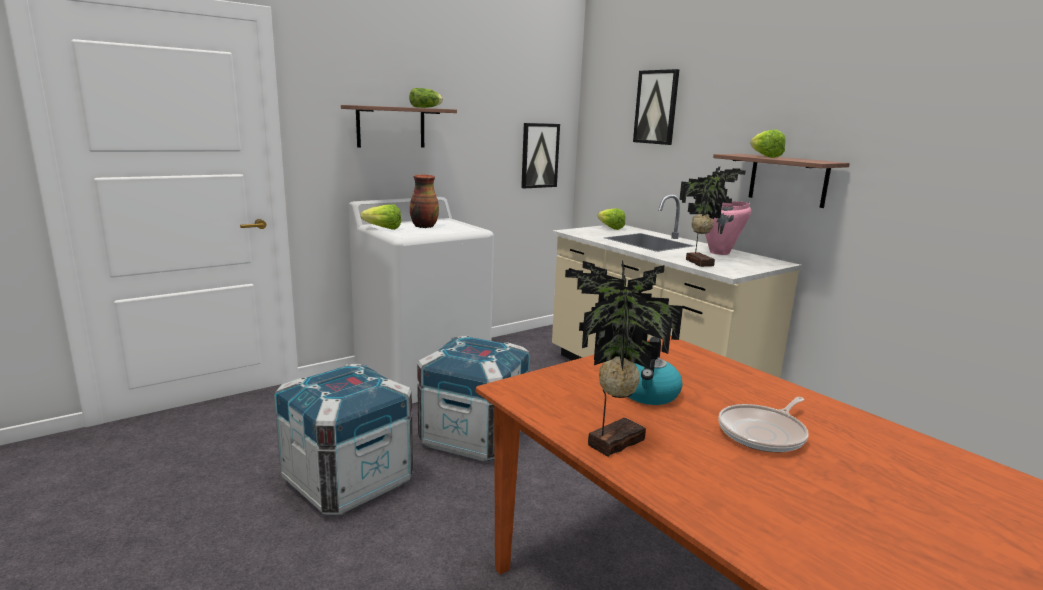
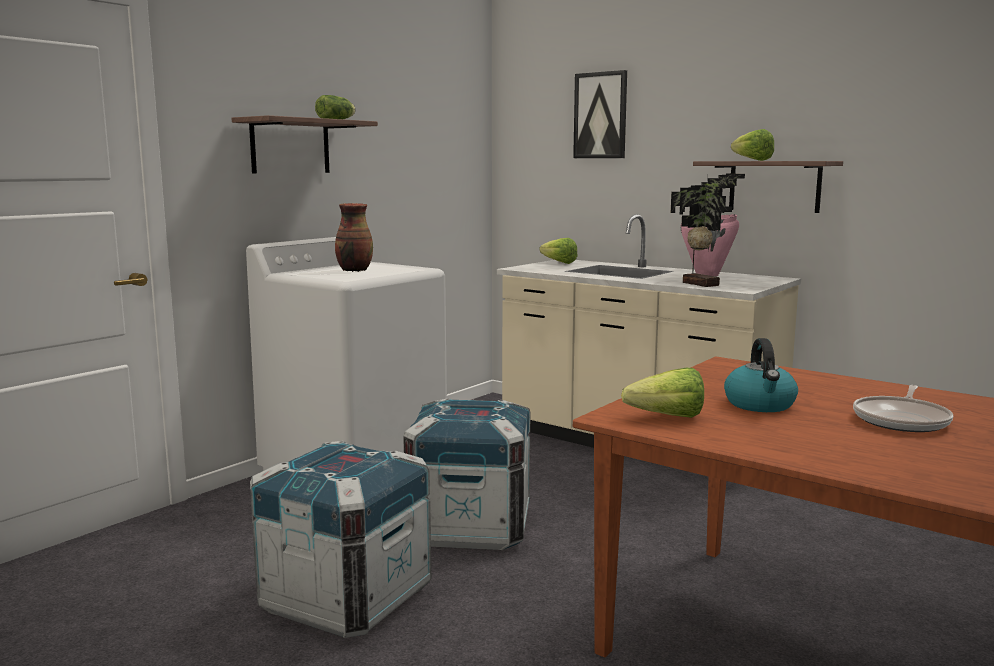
camera: 15 degrees left, 5 degrees down
(380, 228) = (302, 275): lettuce -> lettuce (660, 417)
(539, 155) = (454, 181): picture -> none
(612, 441) = (772, 444): potted plant -> none

